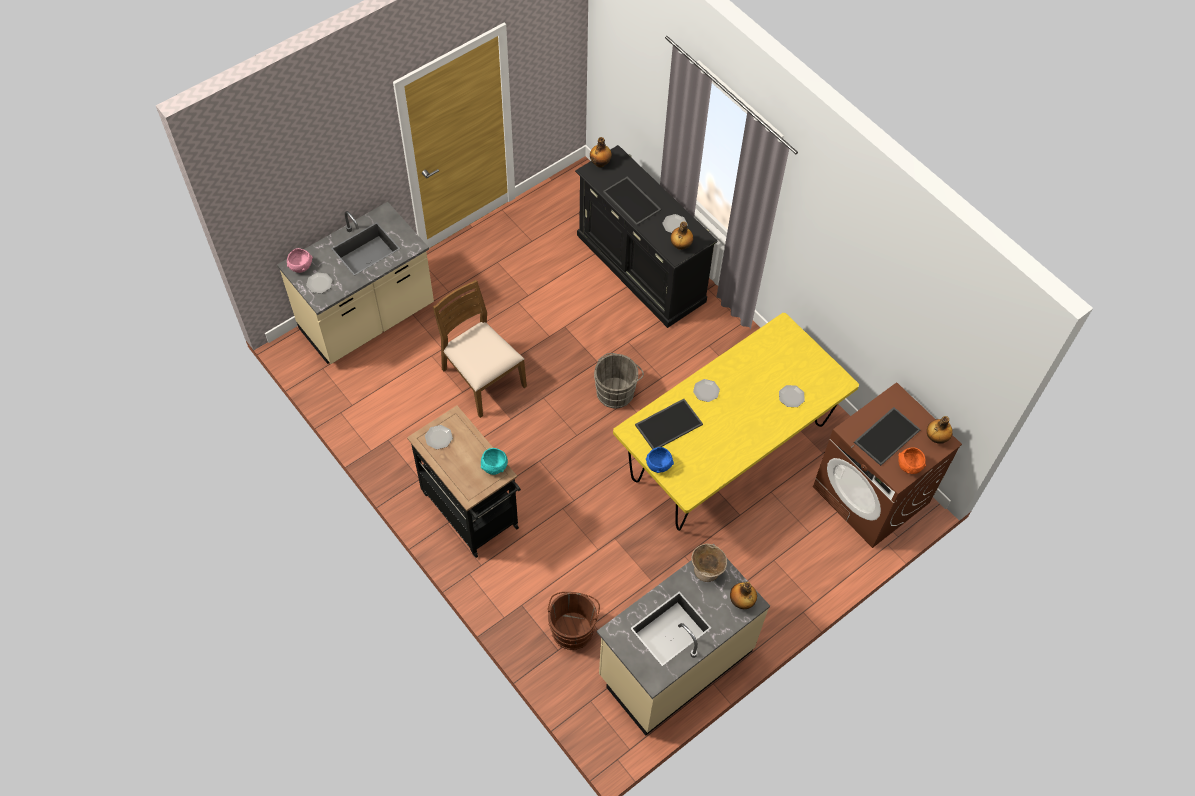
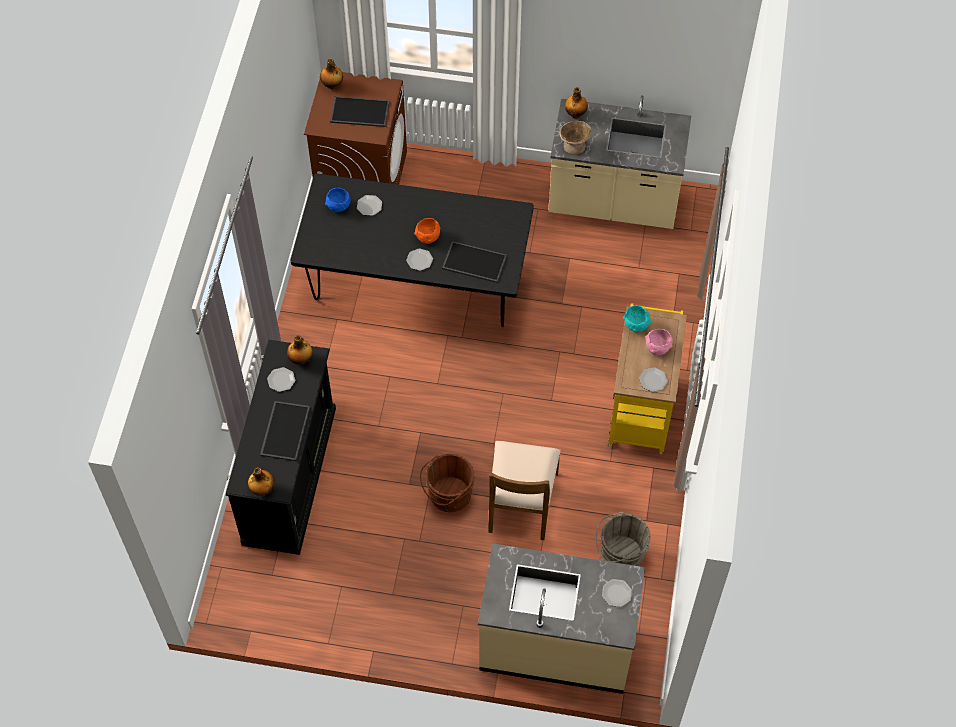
camera: 130 degrees left, 0 degrees up
(300, 267) = (617, 625): pink bowl -> pink bowl (657, 348)
(472, 513) = (641, 408): black cart -> yellow cart
(573, 628) = (654, 277): brown bucket -> brown bucket (448, 496)
(616, 391) = (435, 397): grey bucket -> grey bucket (619, 554)
(658, 465) = (515, 244): blue bowl -> blue bowl (339, 206)
(727, 454) = (417, 284): yellow dining table -> black dining table
(909, 466) = (373, 86): orange bowl -> orange bowl (428, 237)

